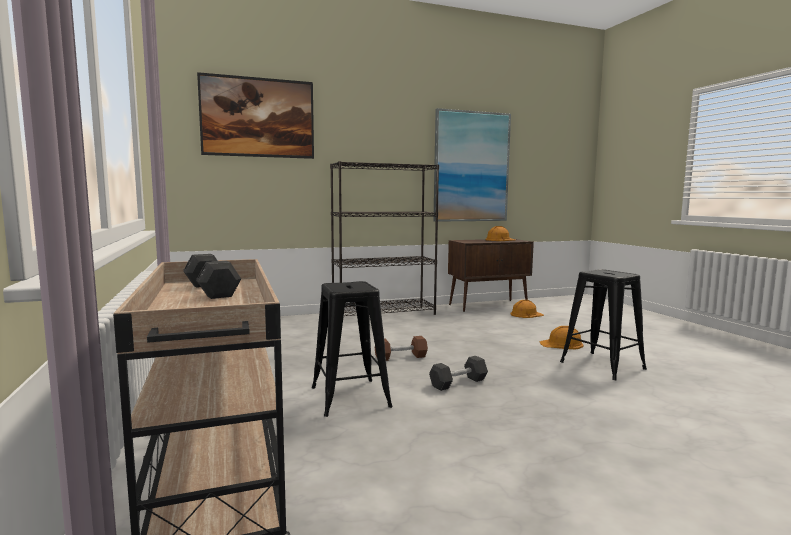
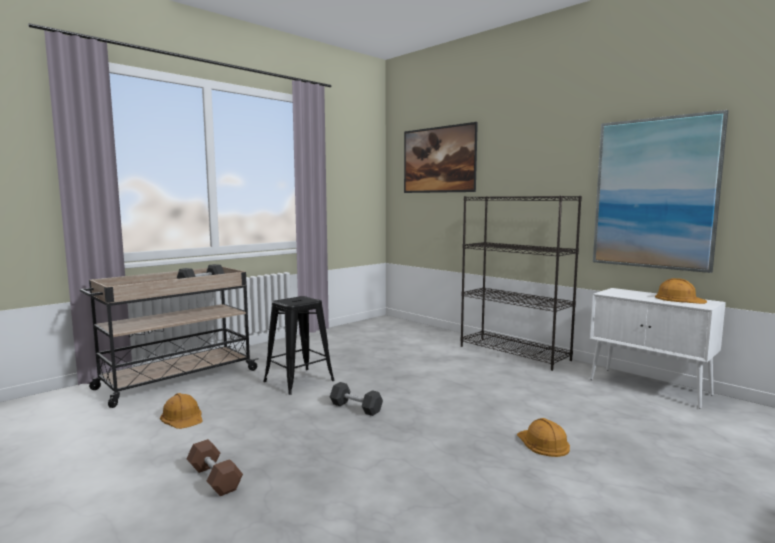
camera: 65 degrees right, 0 degrees up
(401, 357) = (395, 380): brown dumbbell -> brown dumbbell (214, 478)
(489, 306) = (650, 387): brown cabinet -> white cabinet
(526, 314) = (652, 411): orange hard hat -> orange hard hat (182, 417)
(601, 365) = (487, 471): black stool -> none

